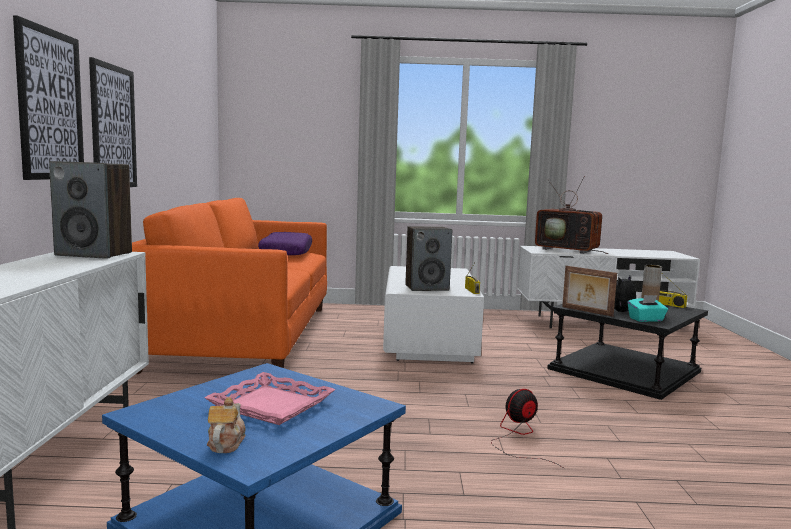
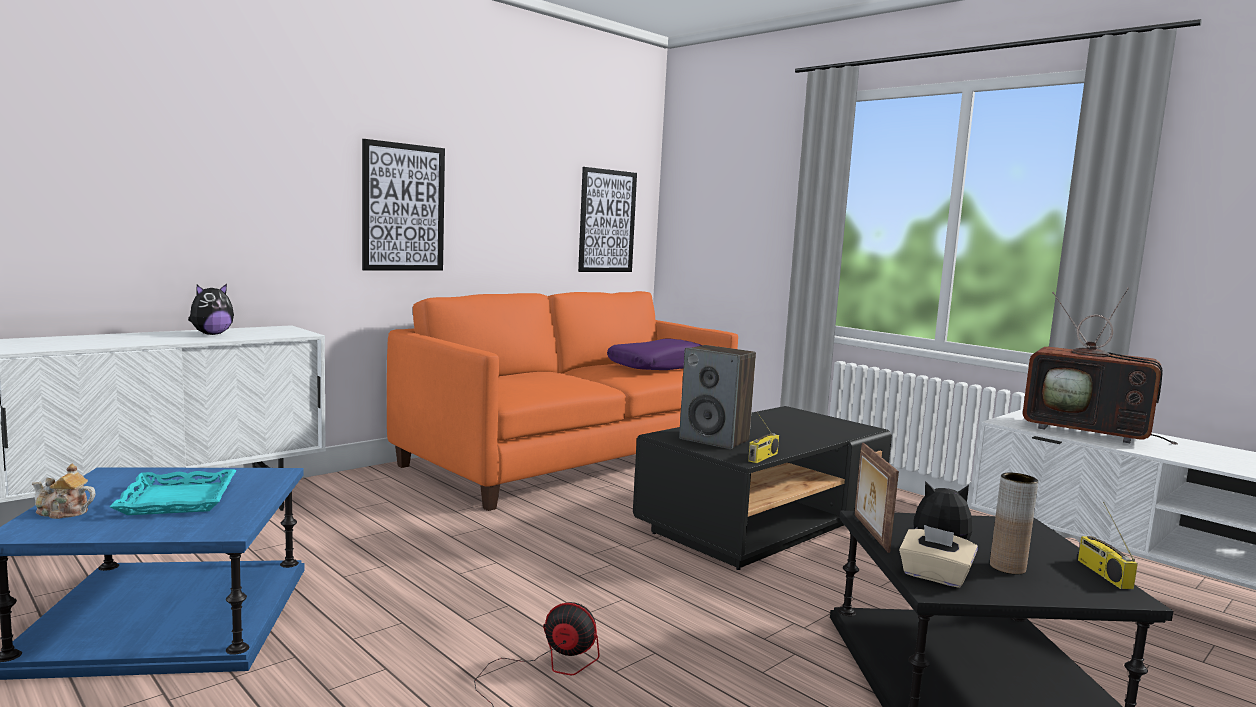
camera: 45 degrees right, 0 degrees up
(50, 105) = (290, 188): picture -> picture (607, 221)
(53, 264) = (211, 334): none -> plush toy
(95, 254) = (280, 331): speaker -> none
(225, 443) = (63, 513): teapot -> teapot turned 135 degrees counterclockwise
(270, 405) = (177, 500): pink tray -> turquoise tray
(428, 339) = (762, 523): white coffee table -> black coffee table
(569, 250) = (1090, 431): television -> television turned 45 degrees counterclockwise
(646, 319) = (934, 576): turquoise tissue box -> beige tissue box

